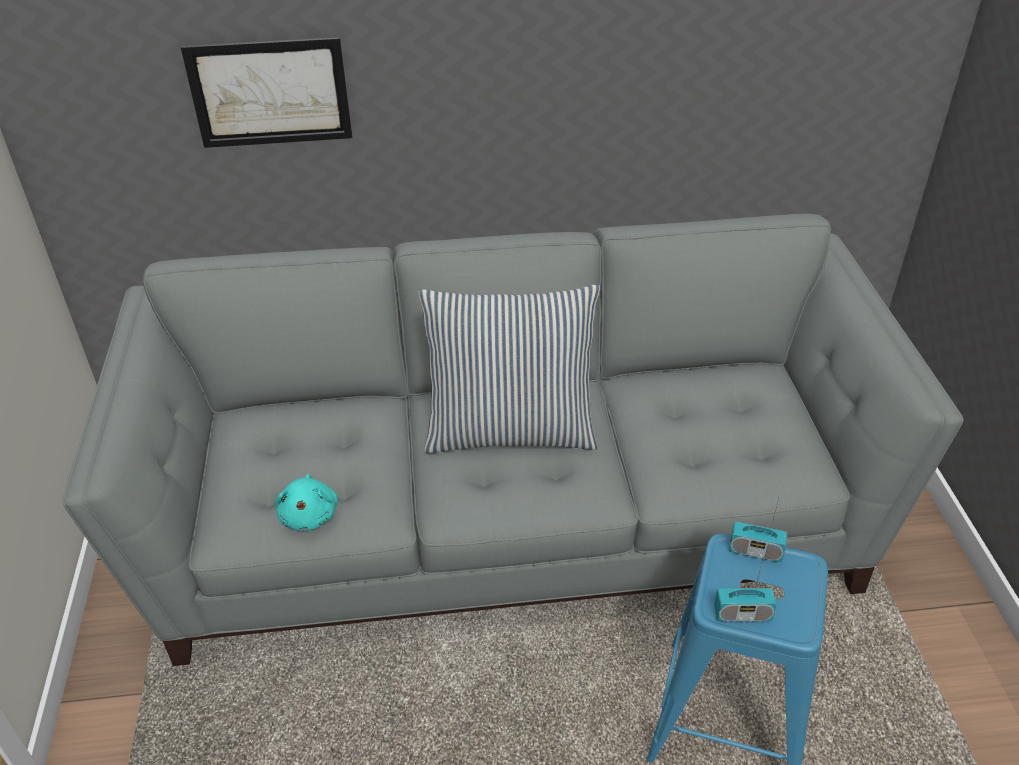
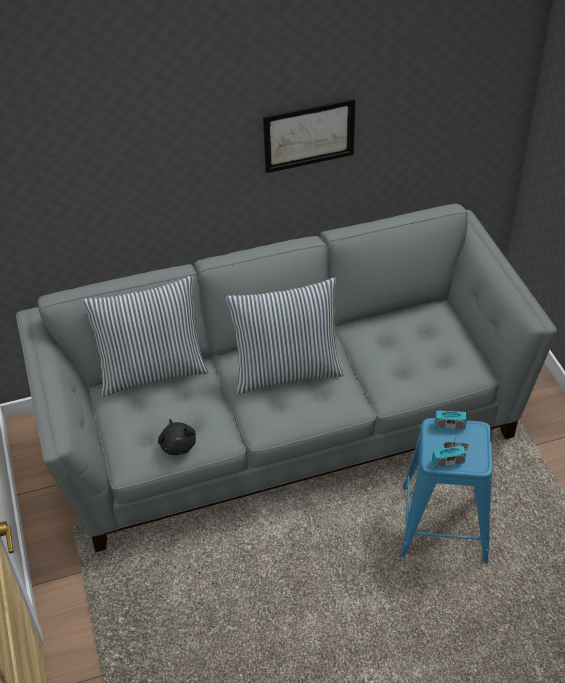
camera: 10 degrees left, 5 degrees up
(270, 92) = (110, 181): picture -> picture (309, 135)
(309, 515) = (178, 444): turquoise plush toy -> black plush toy
(310, 403) = (152, 371): none -> pillow

